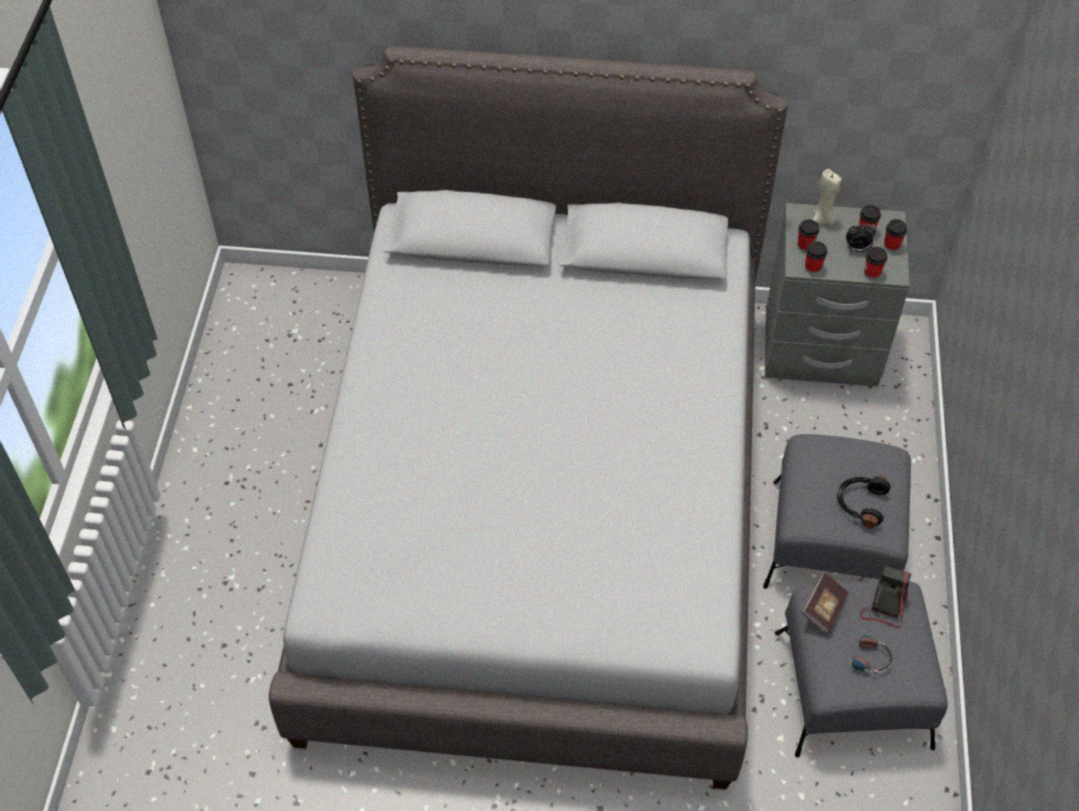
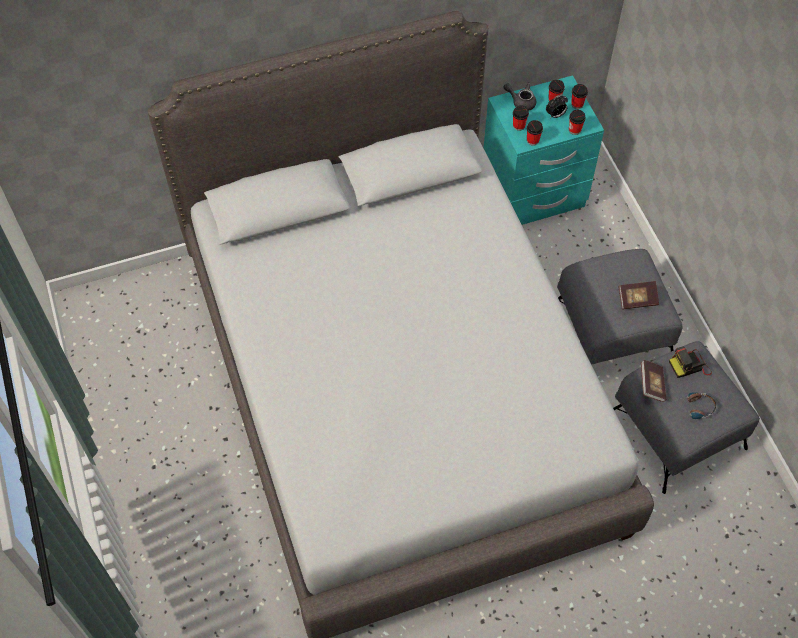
camera: 25 degrees left, 5 degrees up
(820, 350) = (533, 194): grey nightstand -> turquoise nightstand
(823, 220) = (521, 102): beige candle -> grey teapot
(860, 504) = (637, 300): black headphones -> book
(885, 605) = (690, 365): camera -> camera turned 105 degrees counterclockwise

